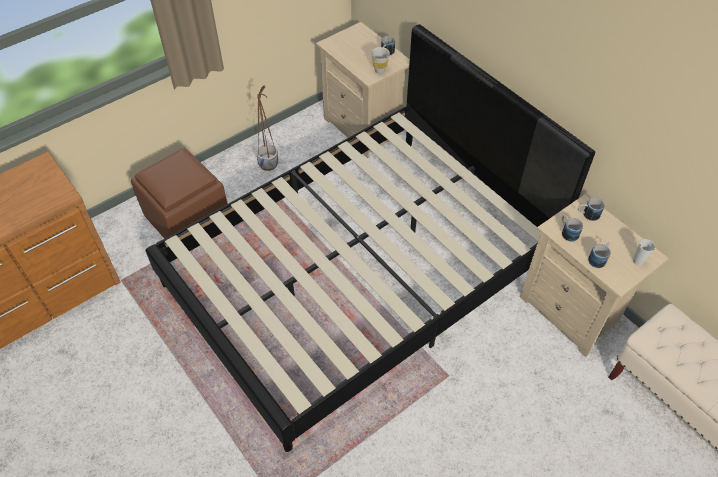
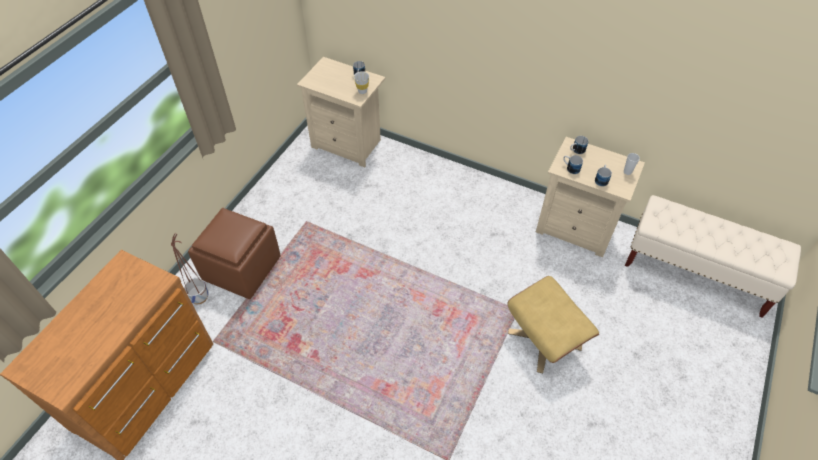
camera: 25 degrees left, 0 degrees up
(268, 164) = (286, 199): planter -> planter (199, 296)
(360, 273) = (409, 259): black bed -> none
(460, 422) = (545, 339): none -> beige ottoman

